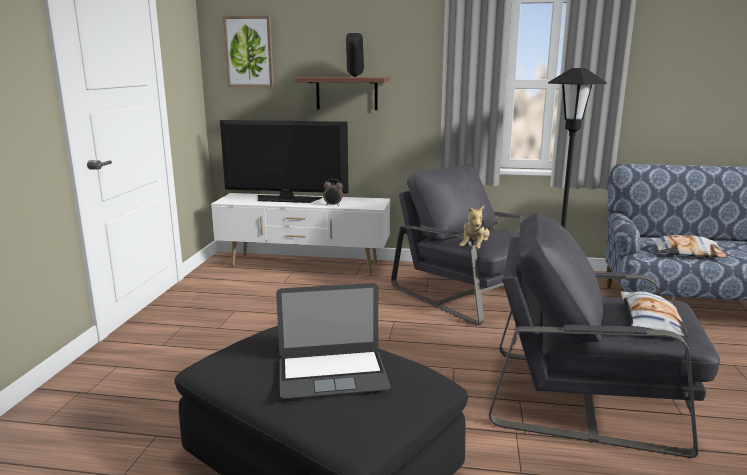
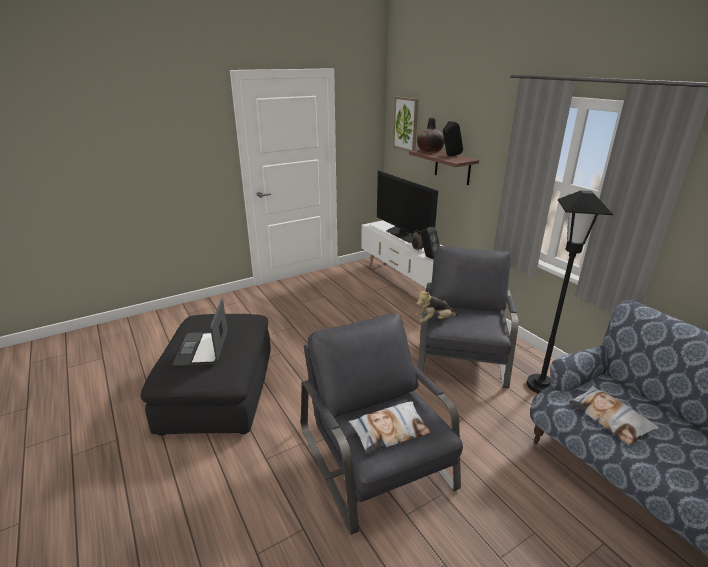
camera: 50 degrees right, 10 degrees up
(317, 76) = (430, 151): none -> vase
(332, 373) = (202, 348): laptop -> laptop turned 45 degrees clockwise
(360, 207) = (428, 257): none -> black speaker

